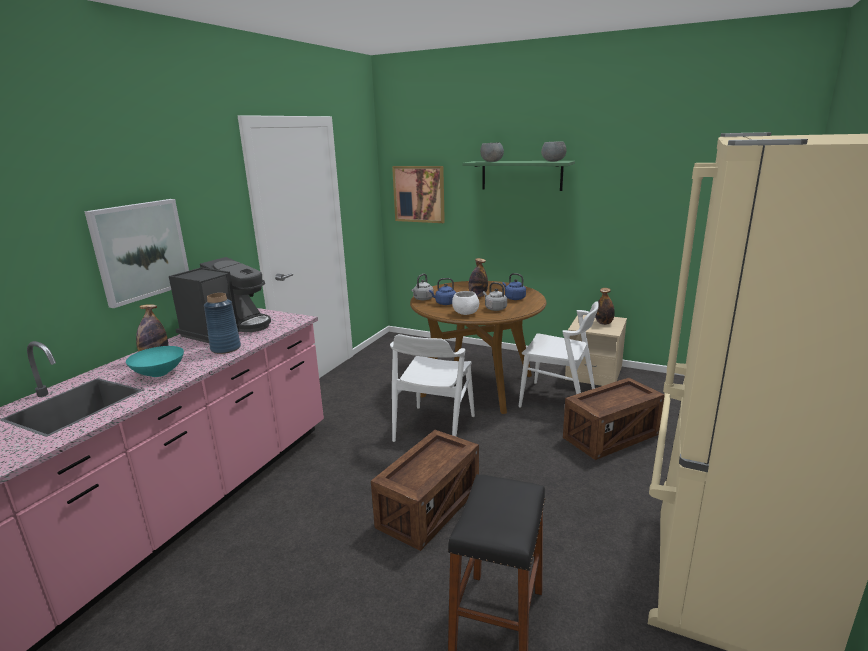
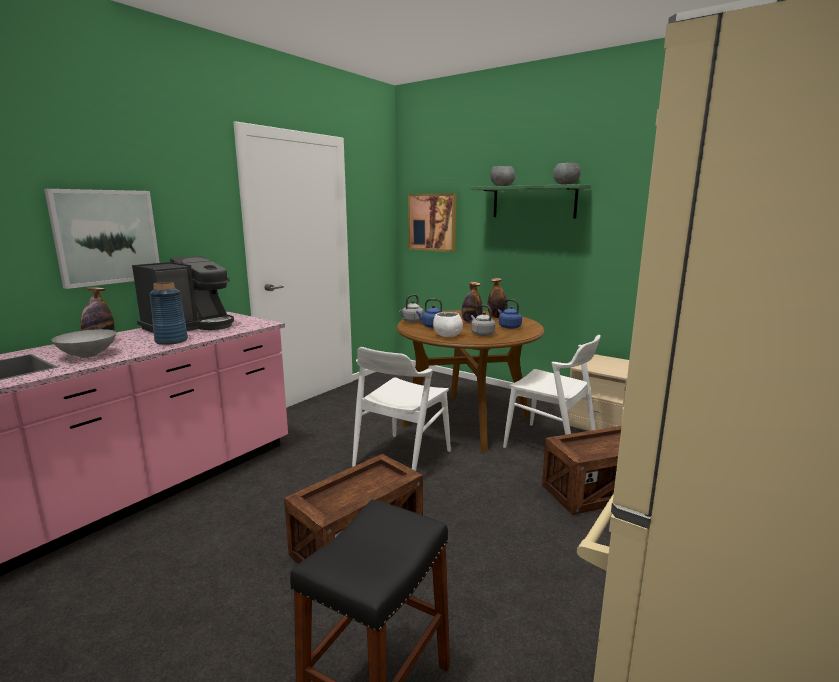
camera: 10 degrees right, 5 degrees down
(158, 374) = (87, 355): turquoise bowl -> grey bowl
(603, 323) = (614, 365): bottle -> bottle (497, 317)

